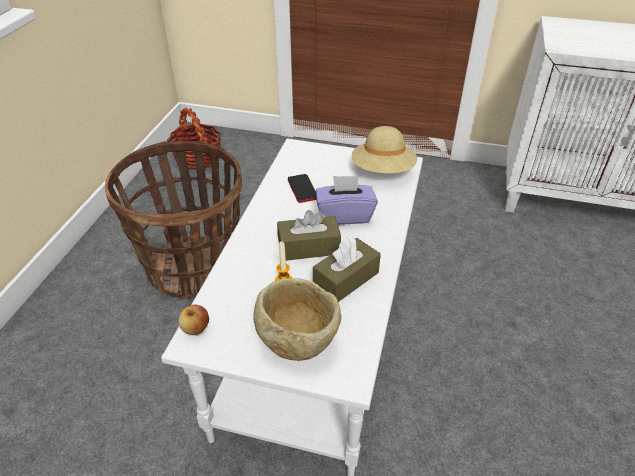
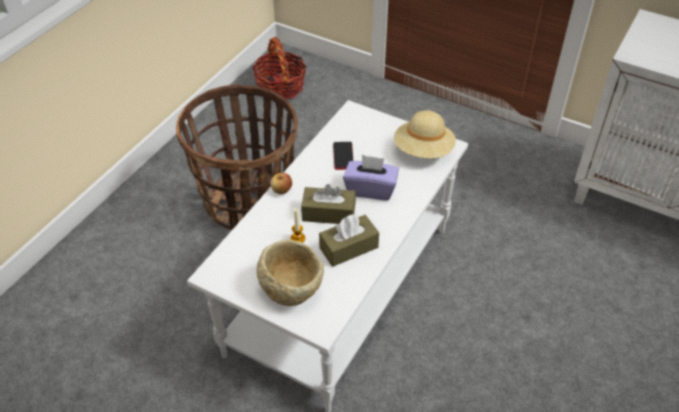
camera: 15 degrees right, 5 degrees up
(195, 329) = (217, 264): apple -> apple (281, 190)

